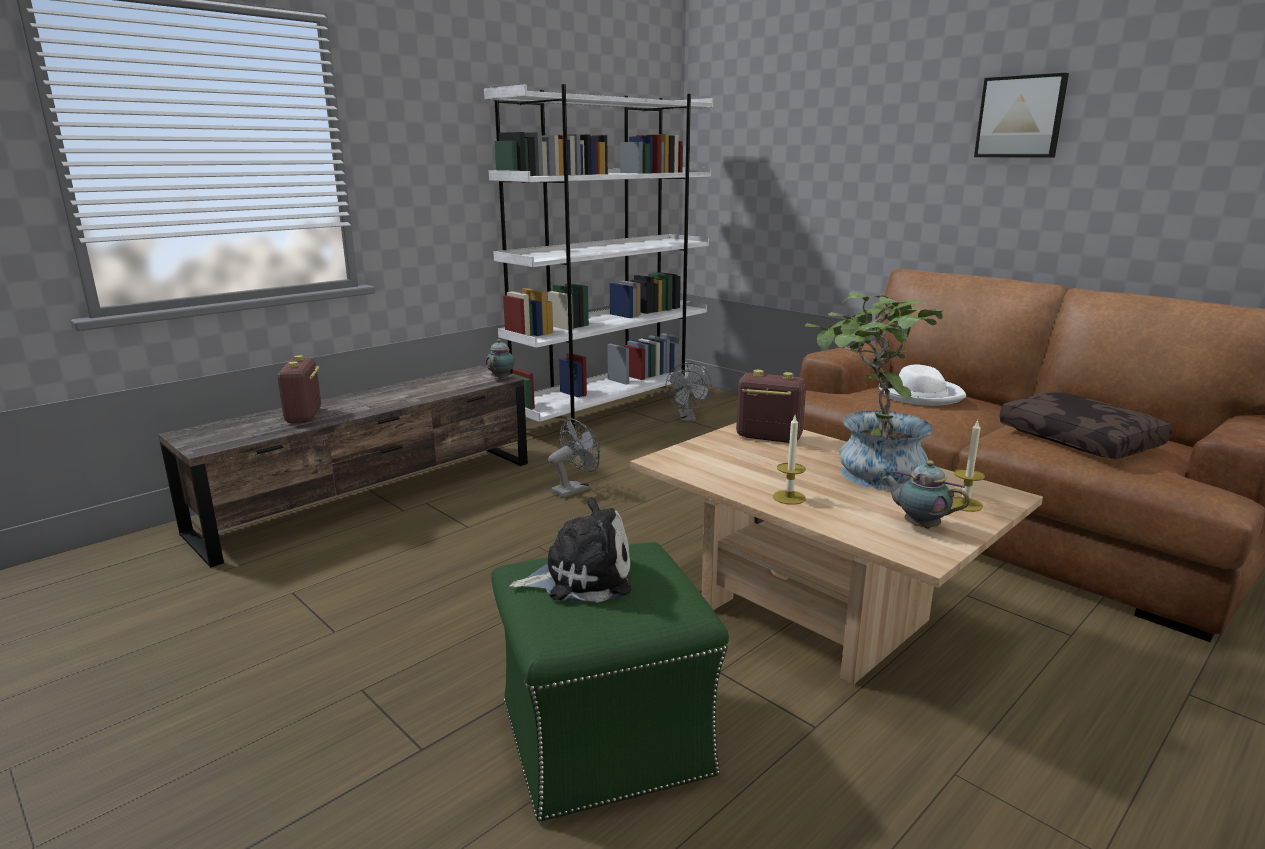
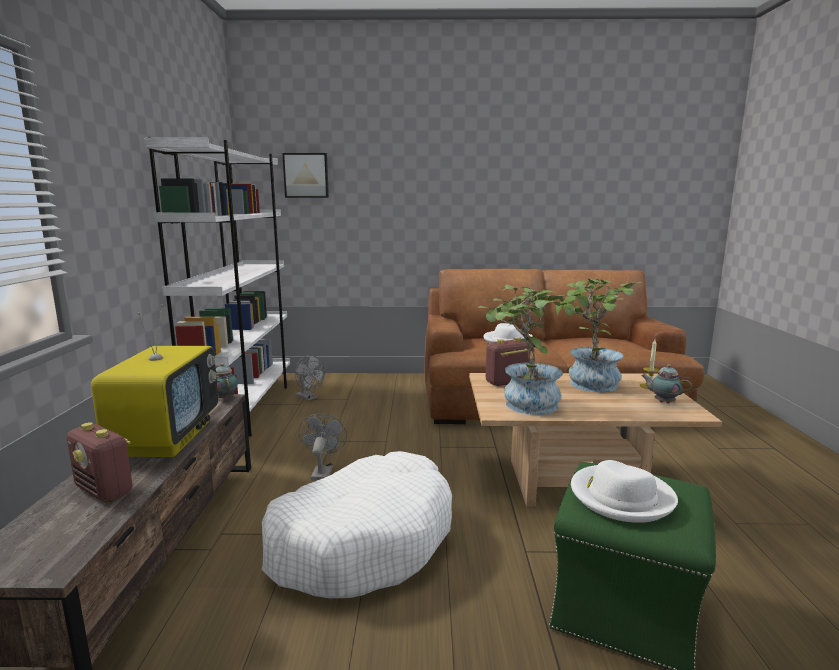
camera: 45 degrees left, 5 degrees down
(402, 395) = (167, 438): none -> television
(502, 556) = (362, 540): none -> white dog bed
(581, 577) = (621, 496): plush toy -> white hat
(717, 462) = (522, 404): none -> potted plant
(789, 497) = (595, 409): candle -> none
(919, 526) = (663, 402): teapot -> teapot turned 45 degrees clockwise
(1021, 117) = (492, 179): picture -> picture (306, 175)
(1081, 440) = (605, 345): brown pillow -> none

